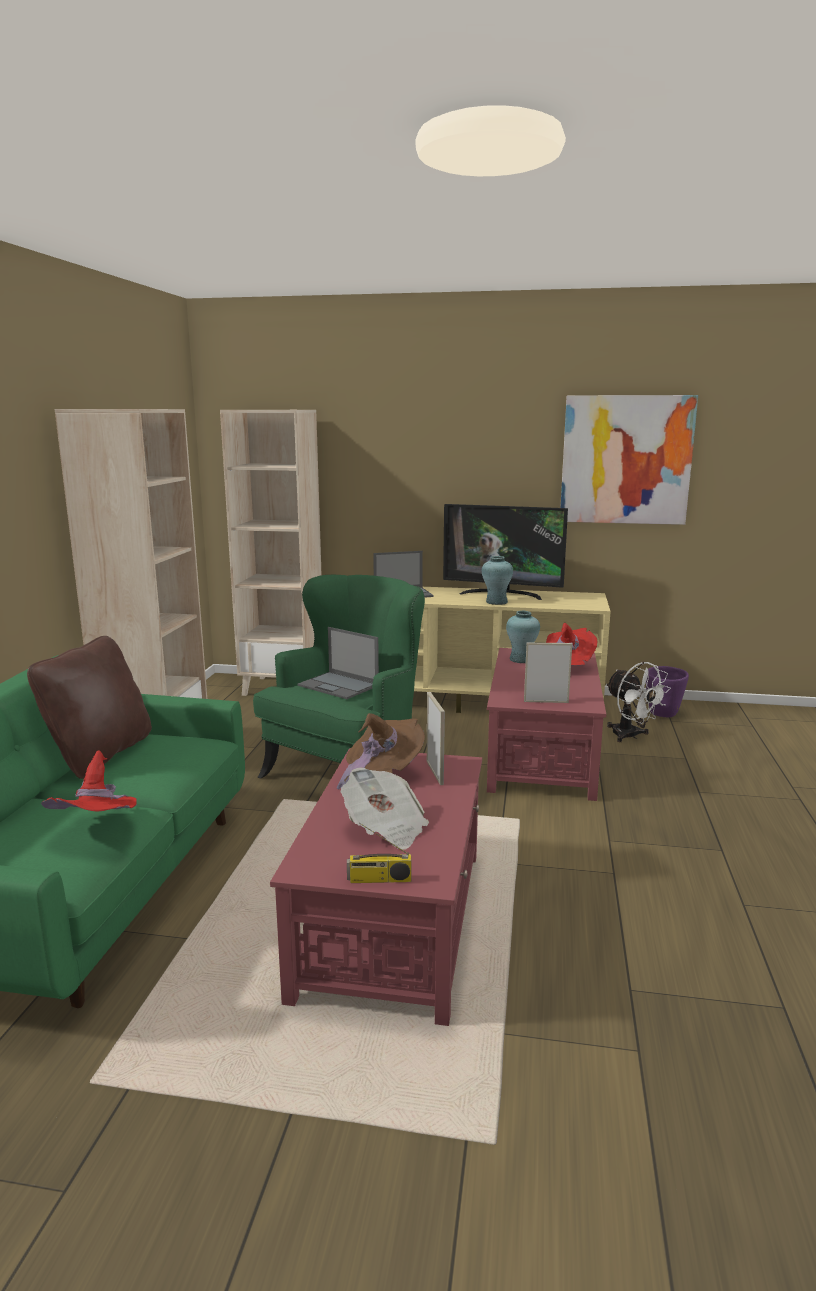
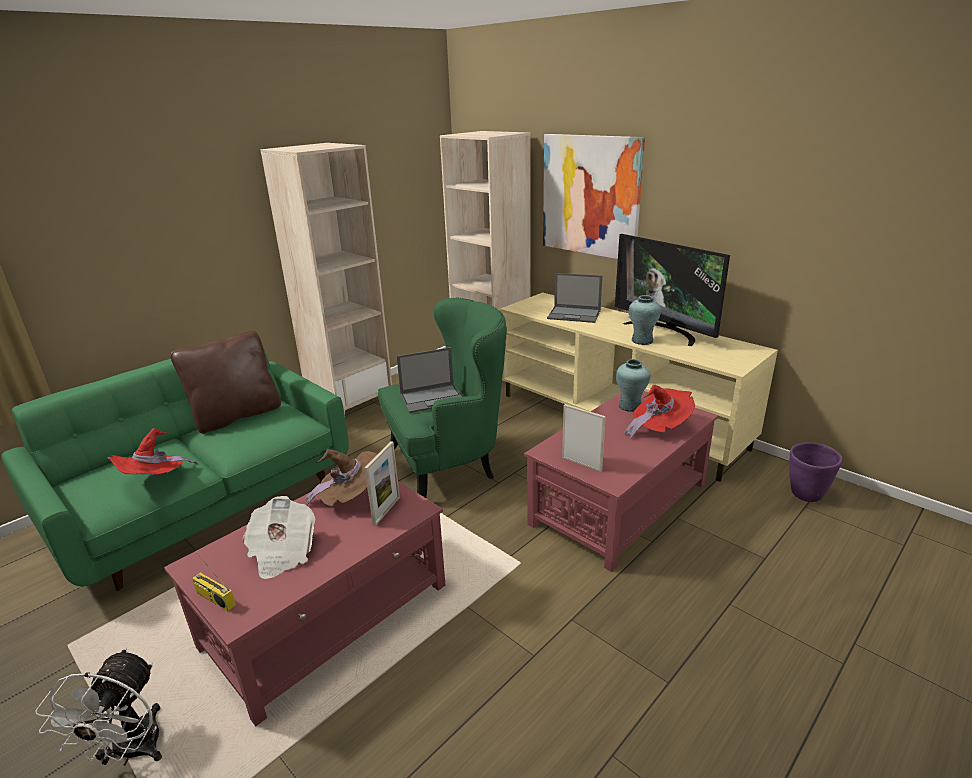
camera: 35 degrees right, 10 degrees up
(339, 686) = (432, 398): laptop -> laptop turned 90 degrees counterclockwise
(626, 460) = (822, 203): picture -> picture (590, 196)
(630, 736) = (735, 511): white fan -> white fan (132, 753)

